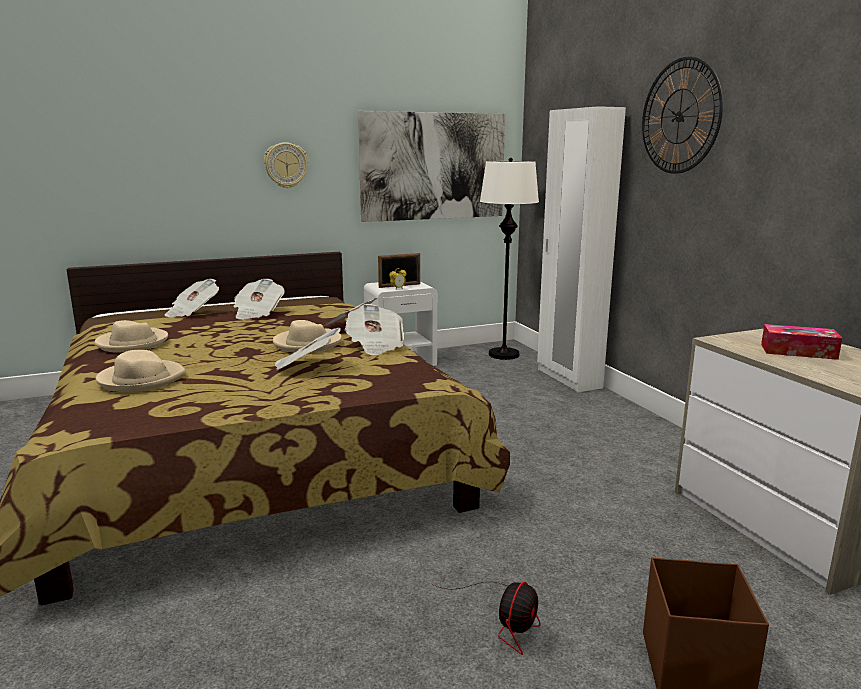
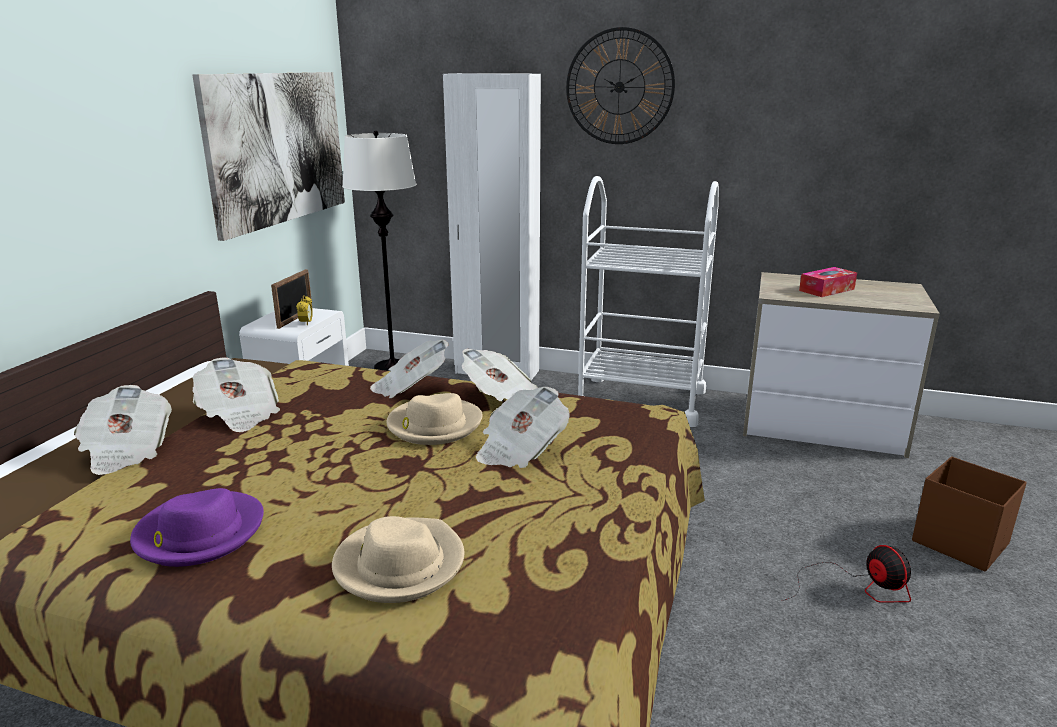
camera: 50 degrees left, 5 degrees up
(132, 343) = (199, 533): beige hat -> purple hat
(286, 165) = (118, 170): wall clock -> none
(640, 434) = (640, 400): none -> white cart

